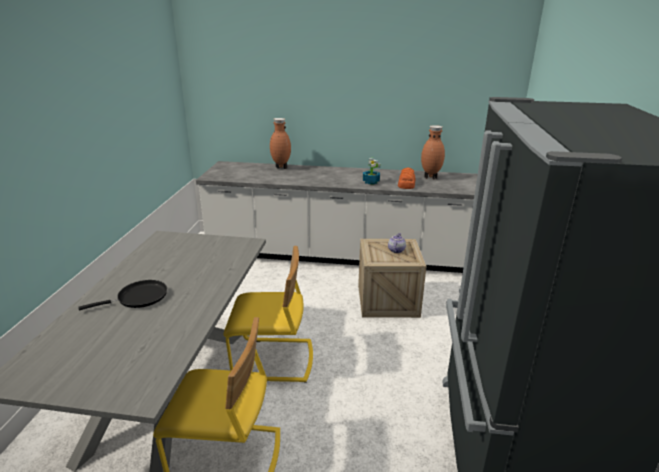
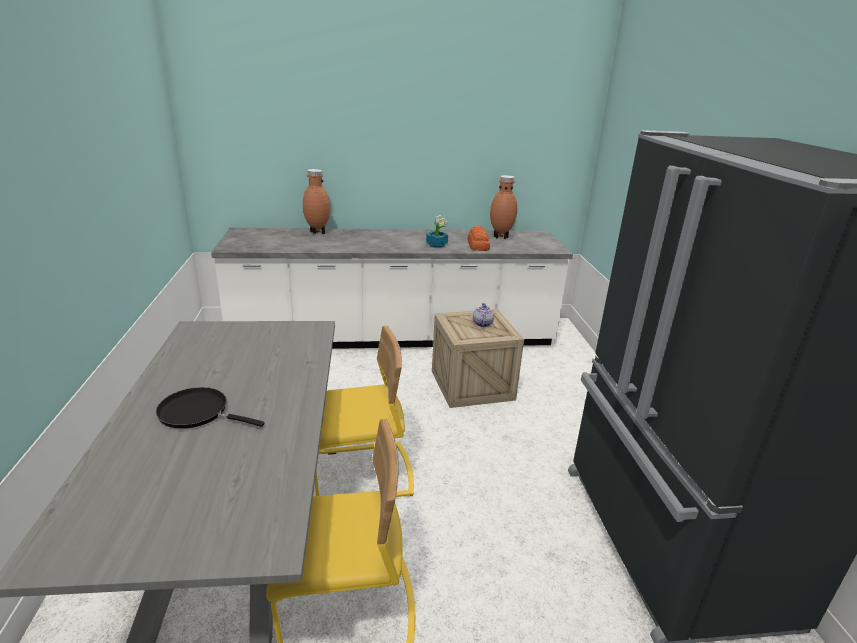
camera: 15 degrees left, 0 degrees up
(139, 298) = (198, 412): black frying pan -> black frying pan turned 120 degrees counterclockwise

